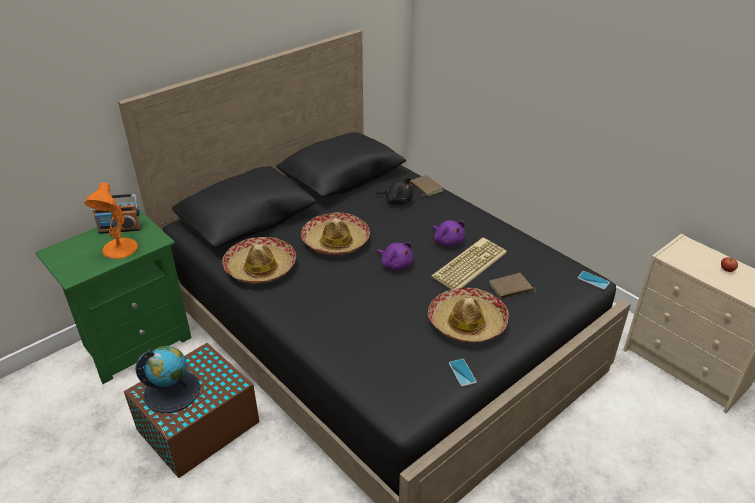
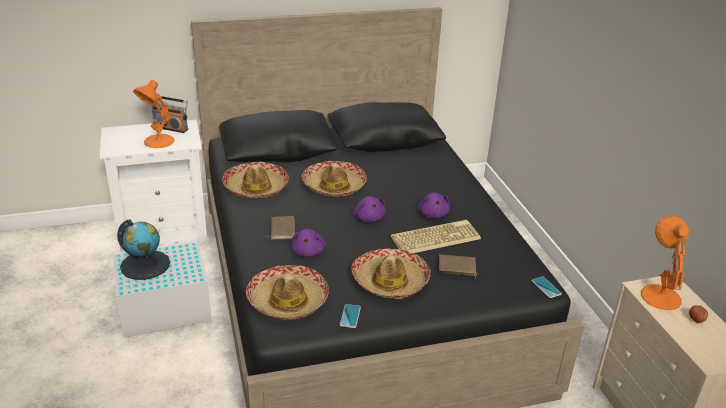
camera: 25 degrees right, 5 degrees down
(134, 342) = (164, 231): green nightstand -> white nightstand
(196, 426) = (163, 307): brown storage box -> white storage box
(369, 320) = (308, 252): none -> purple plush toy
(393, 380) = (287, 301): none -> hat
(397, 200) = (416, 170): black plush toy -> none
(425, 187) = (452, 167): brown book -> brown book (281, 229)
(686, 257) = (659, 295): none -> orange table lamp

